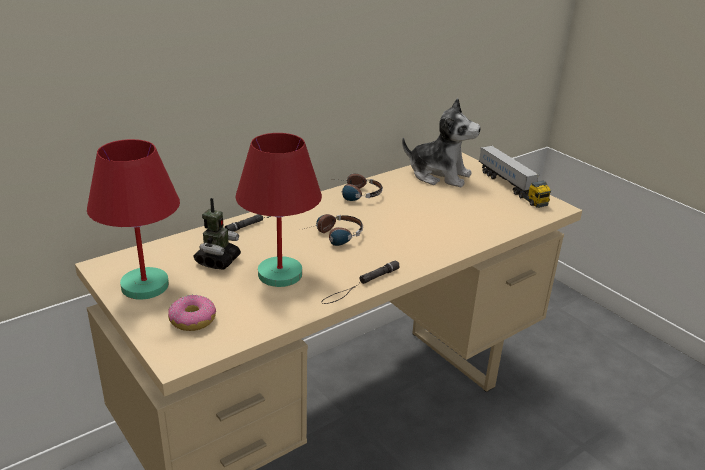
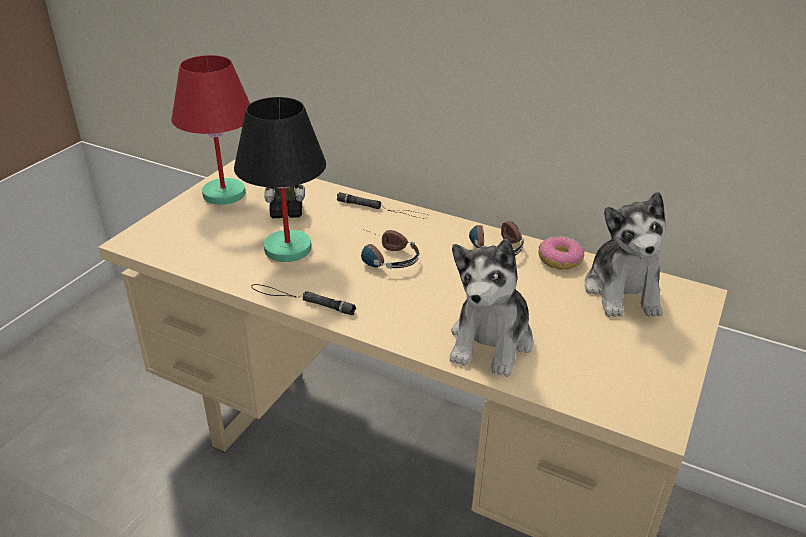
camera: 65 degrees right, 5 degrees up
(193, 320) = (188, 230): donut -> donut (560, 260)
(281, 274) = (288, 249): red table lamp -> black table lamp
(460, 228) = (491, 341): none -> plush toy
(511, 187) = (669, 363): toy truck -> none

